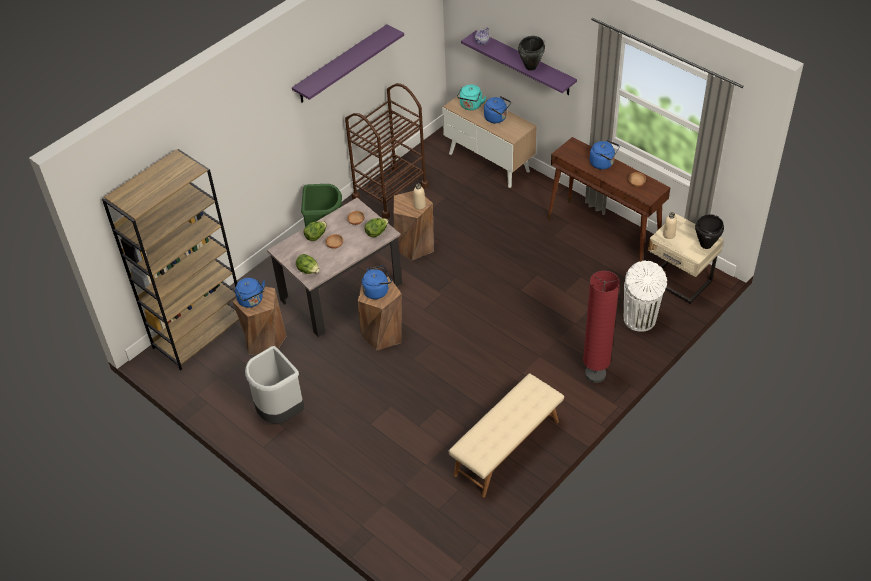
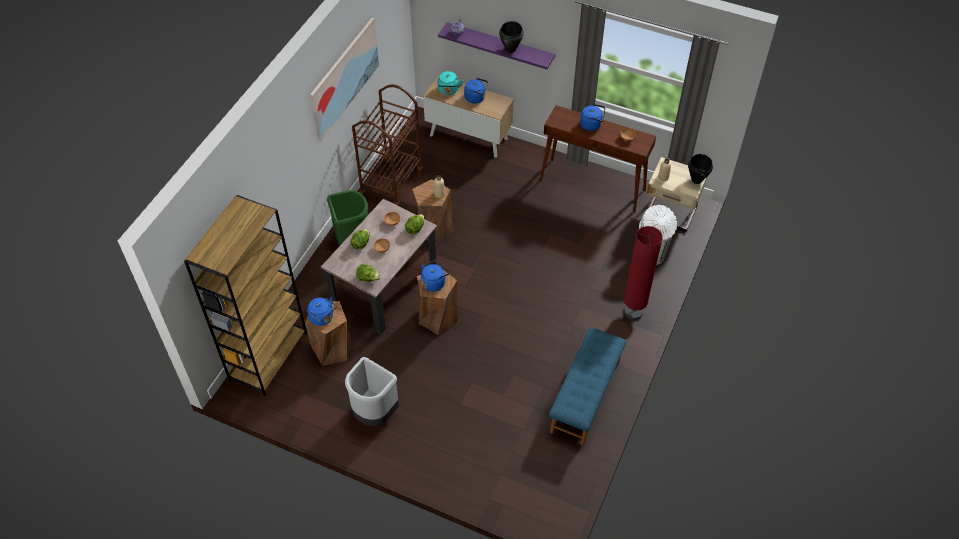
camera: 20 degrees left, 5 degrees up
(341, 64) = (345, 78): purple shelf -> picture
(507, 448) = (586, 396): beige bench -> blue bench

